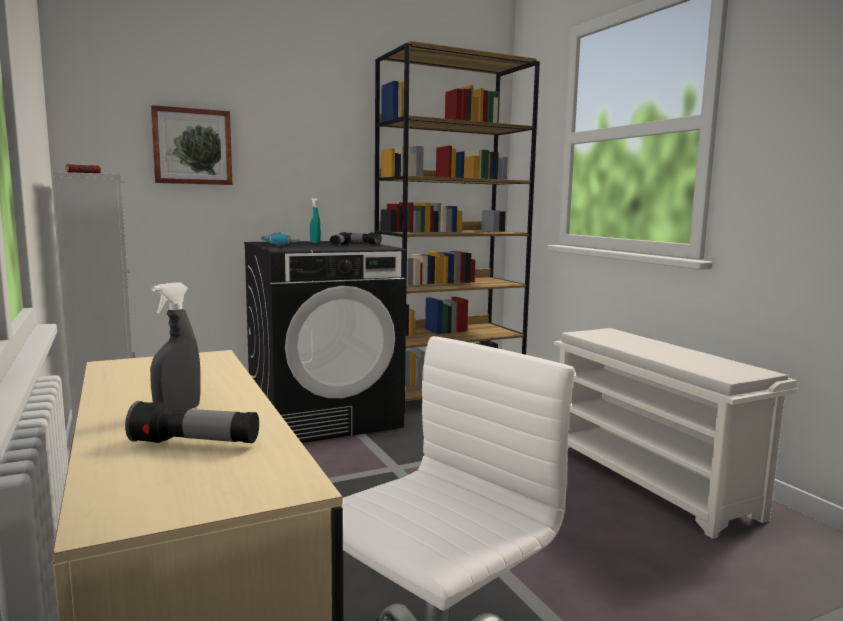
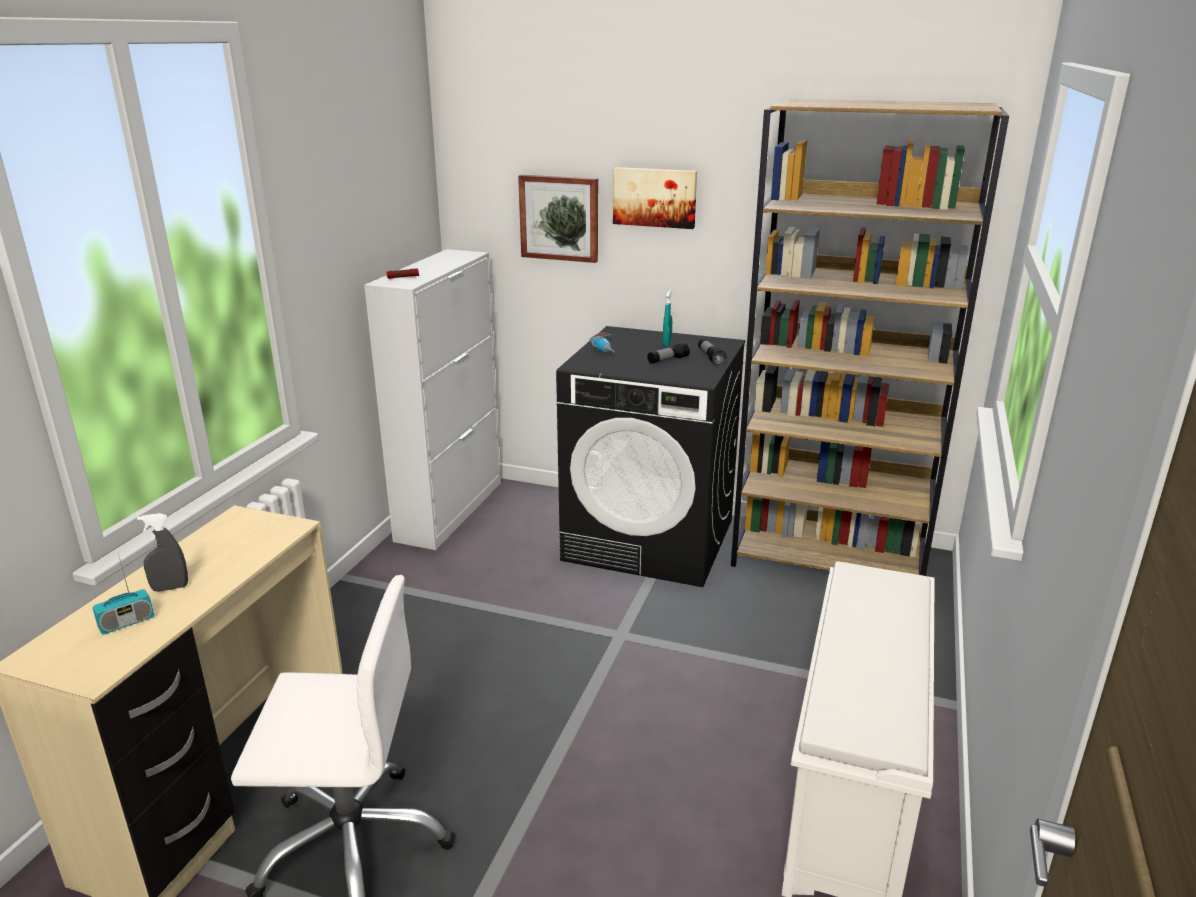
camera: 45 degrees right, 15 degrees up
(195, 443) = (126, 623): flashlight -> radio
(280, 129) = (655, 197): none -> picture

